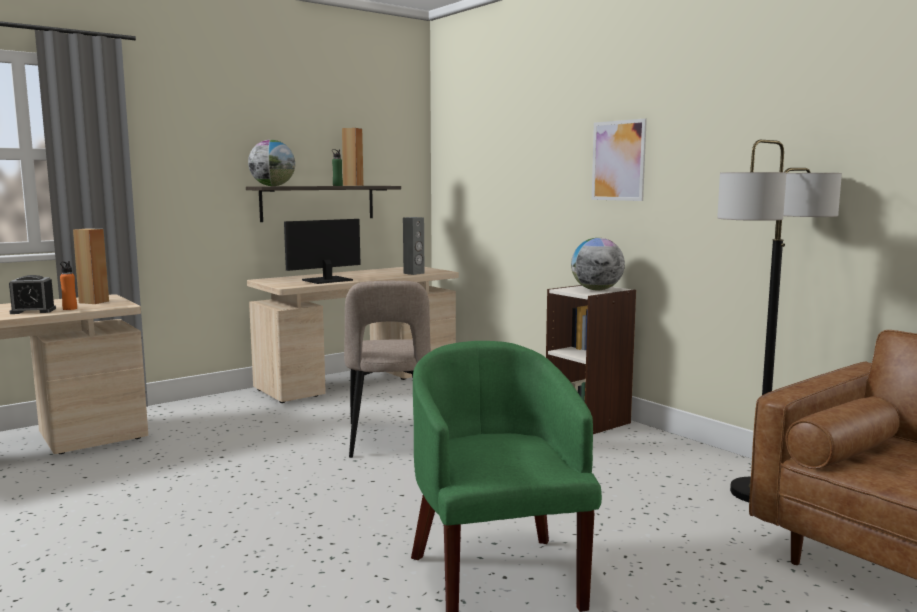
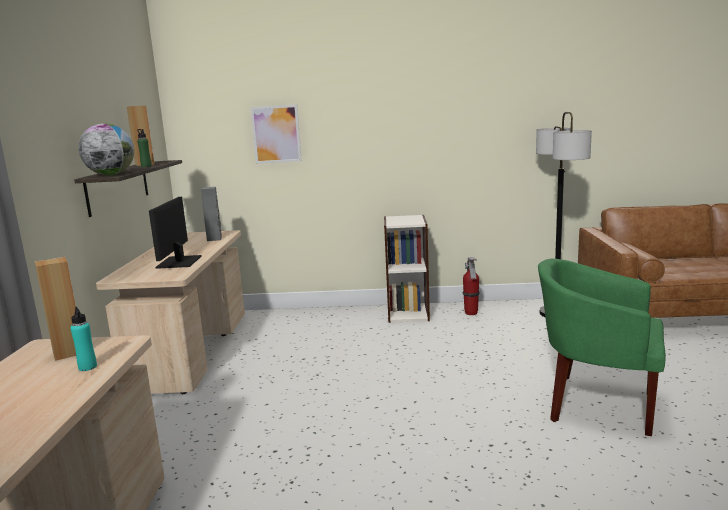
camera: 50 degrees left, 5 degrees up
(33, 311) = (55, 387): alarm clock -> none
(70, 309) = (87, 367): orange bottle -> turquoise bottle
(388, 440) = (346, 376): beige chair -> none
(596, 290) = (410, 219): globe -> none
(618, 160) = (396, 125): picture -> picture (276, 134)
(652, 449) = (471, 313): none -> fire extinguisher

